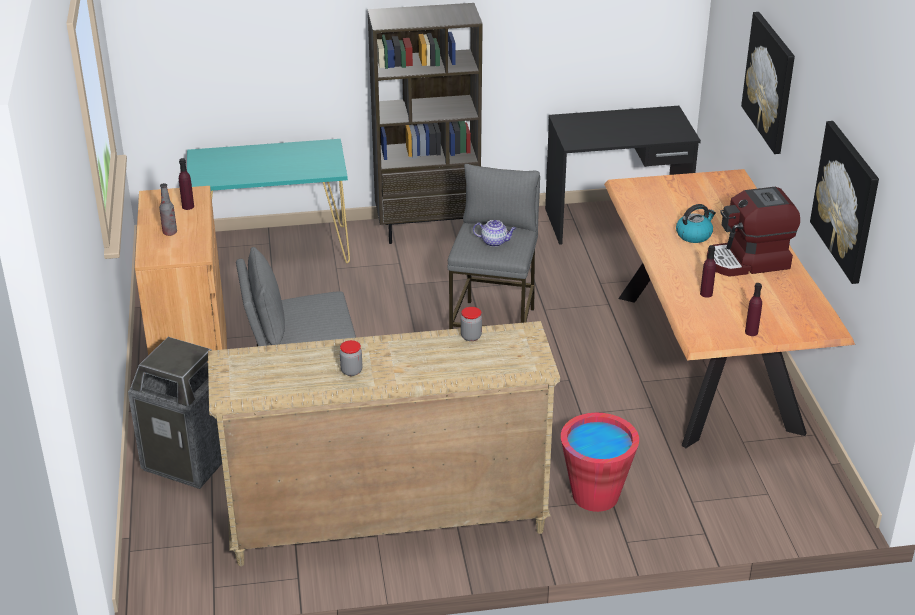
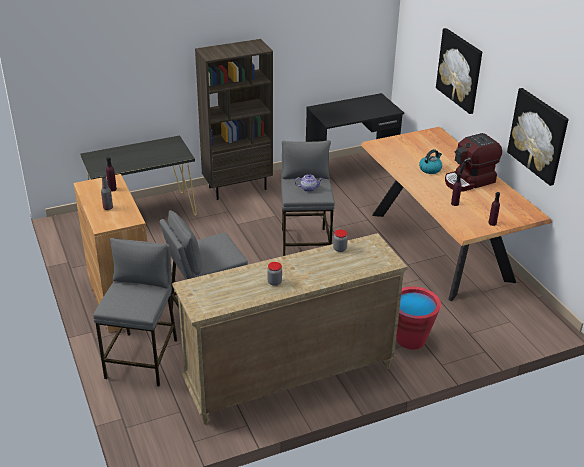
camera: 15 degrees left, 0 degrees up
(190, 459) = (143, 358): trash can -> grey stool
(274, 250) = (143, 213): turquoise console table -> black console table

